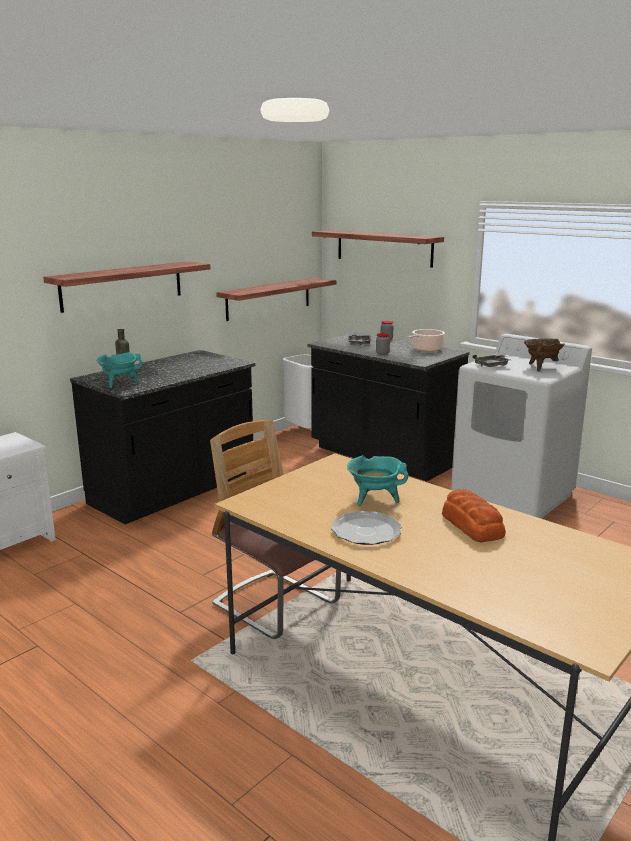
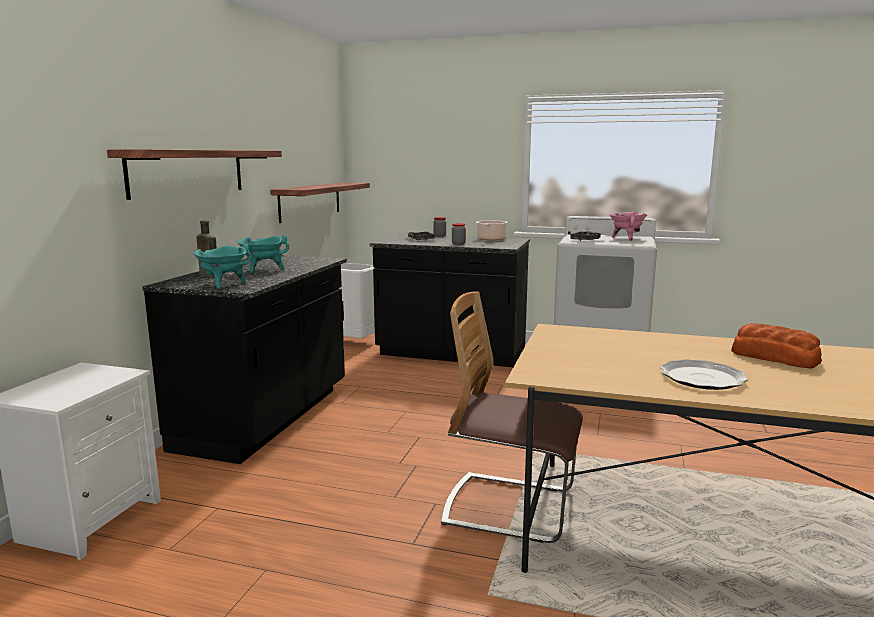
camera: 25 degrees left, 5 degrees down
(375, 500) = (654, 352): turquoise cooking pot -> turquoise cooking pot (263, 270)
(384, 248) = (421, 147): shelf -> none
(541, 367) = (626, 238): brown cooking pot -> pink cooking pot

